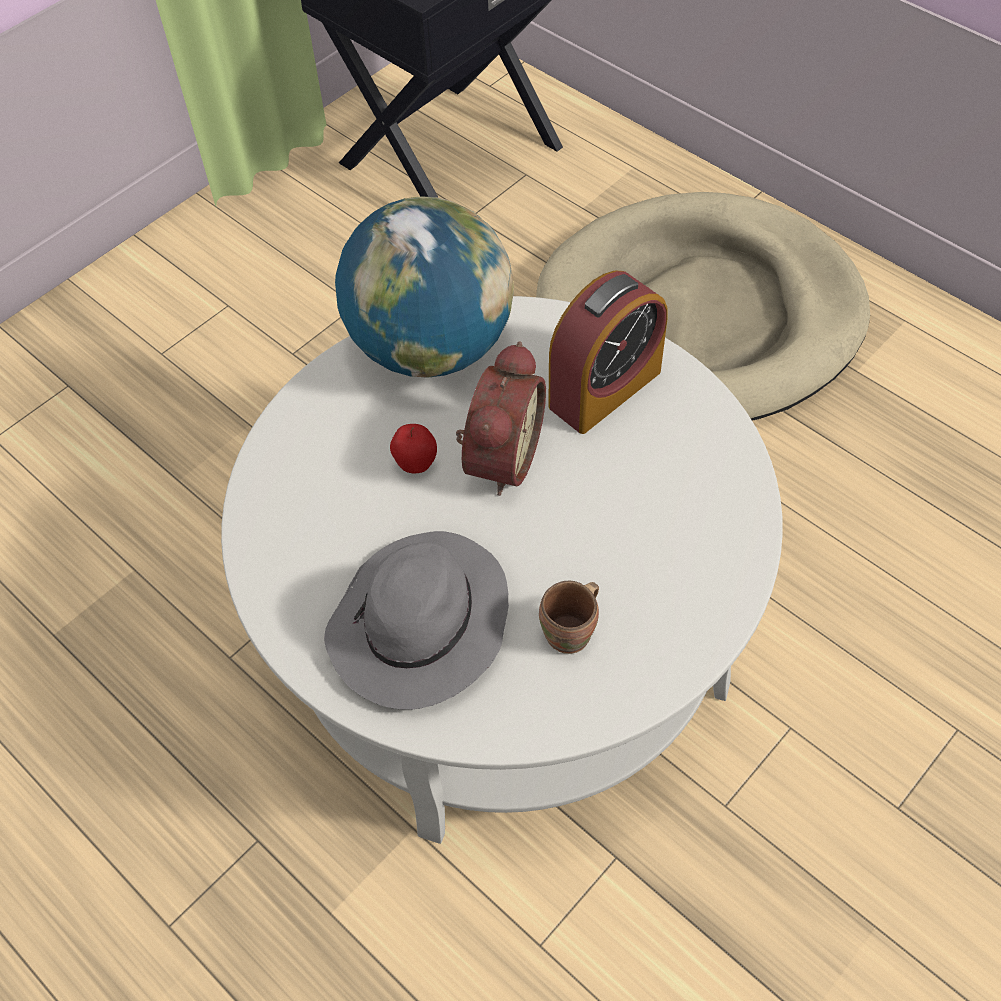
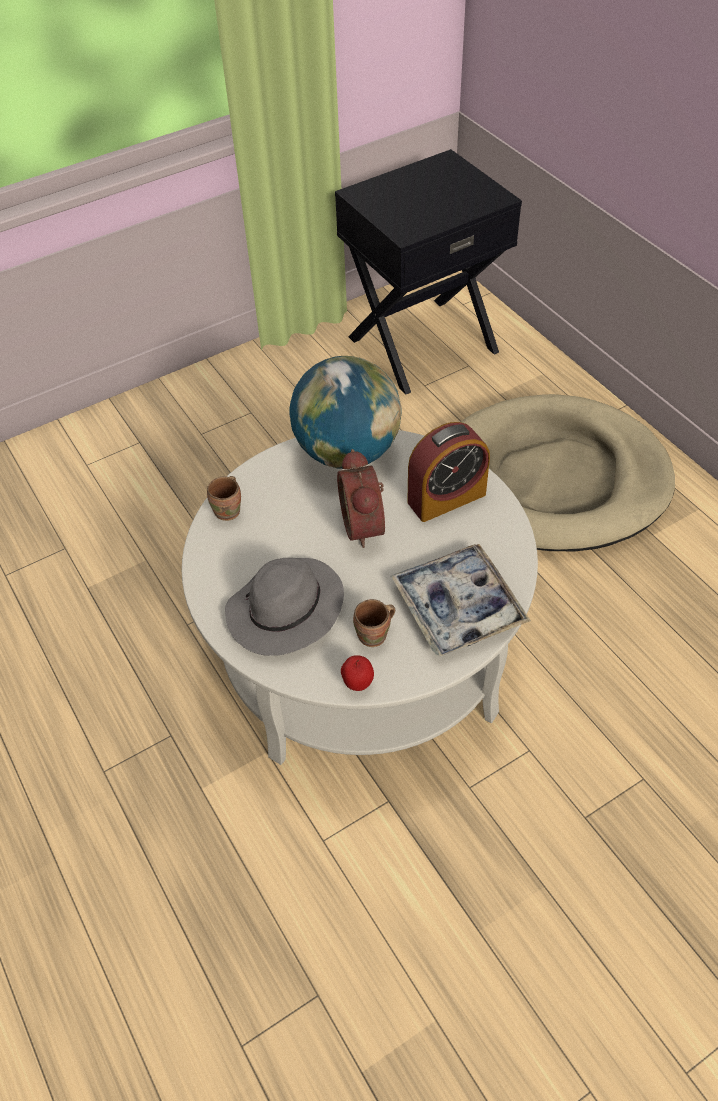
camera: 15 degrees right, 5 degrees down
(278, 480) = (229, 511): none -> brown mug
(416, 465) = (314, 519): apple -> apple (358, 683)
(498, 457) = (366, 525): alarm clock -> alarm clock turned 135 degrees clockwise
(680, 557) = (458, 607): none -> tray

